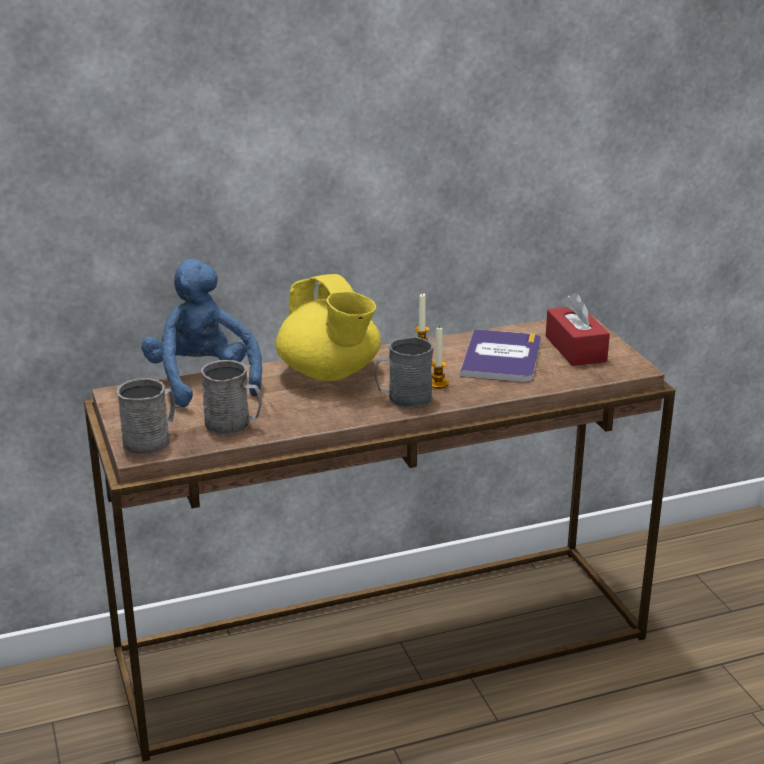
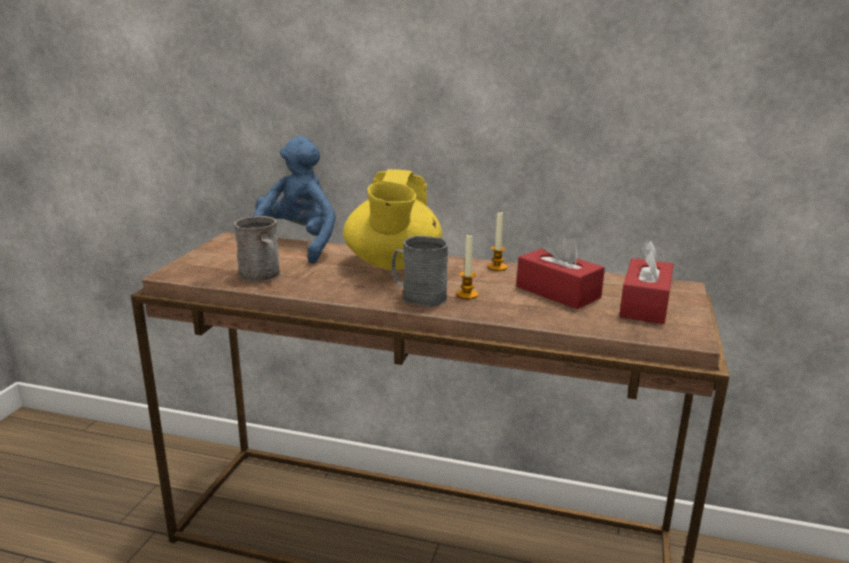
camera: 35 degrees right, 5 degrees down
(152, 441) = (193, 269): grey mug -> none
(501, 357) = (558, 292): book -> red tissue box

